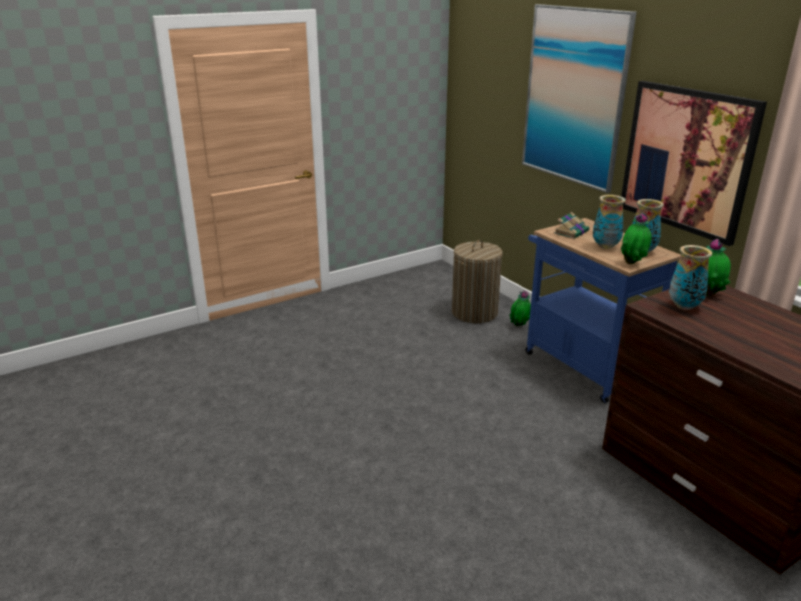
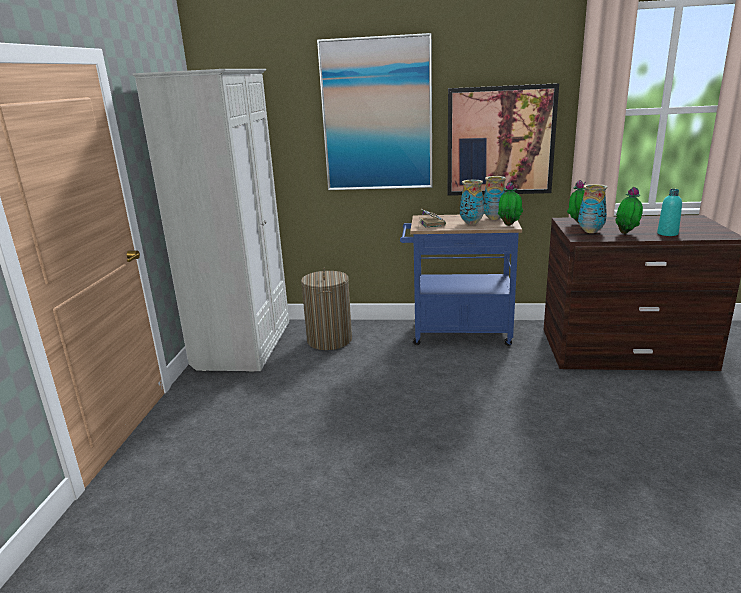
camera: 50 degrees left, 5 degrees down
(417, 284) = (244, 344): none -> white wardrobe
(519, 326) = (376, 332): potted plant -> potted plant (627, 233)
(760, 350) = (667, 233): none -> turquoise bottle

